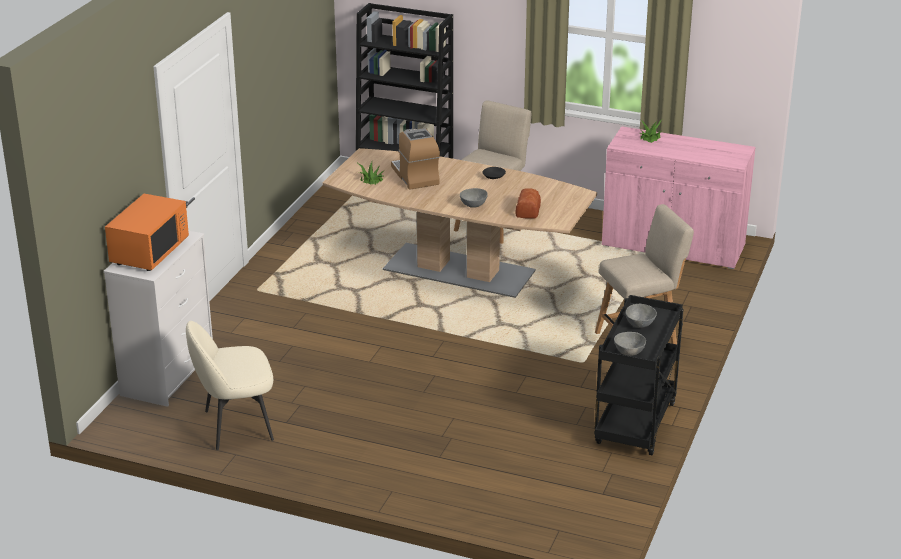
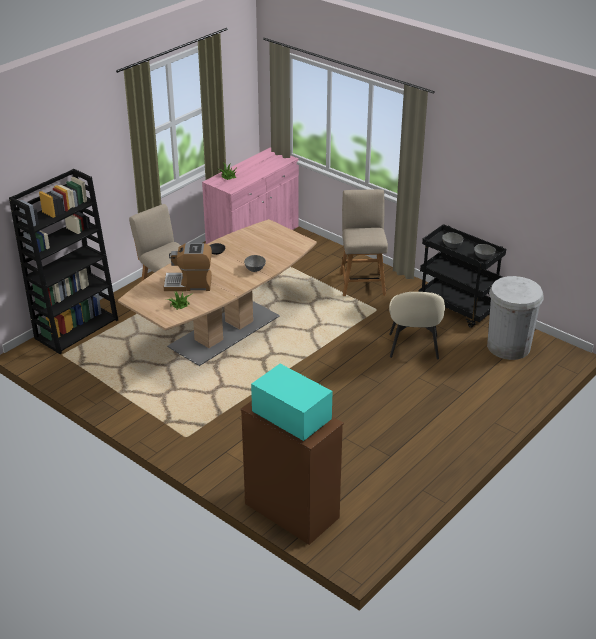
camera: 70 degrees left, 5 degrees up
(149, 252) = (291, 418): orange microwave -> turquoise microwave
(168, 375) = (291, 510): white dresser -> brown dresser
(236, 425) = (383, 483): beige chair -> beige chair (413, 347)
(527, 211) = (279, 250): bread -> none
(573, 482) = (508, 346): none -> white trash can

